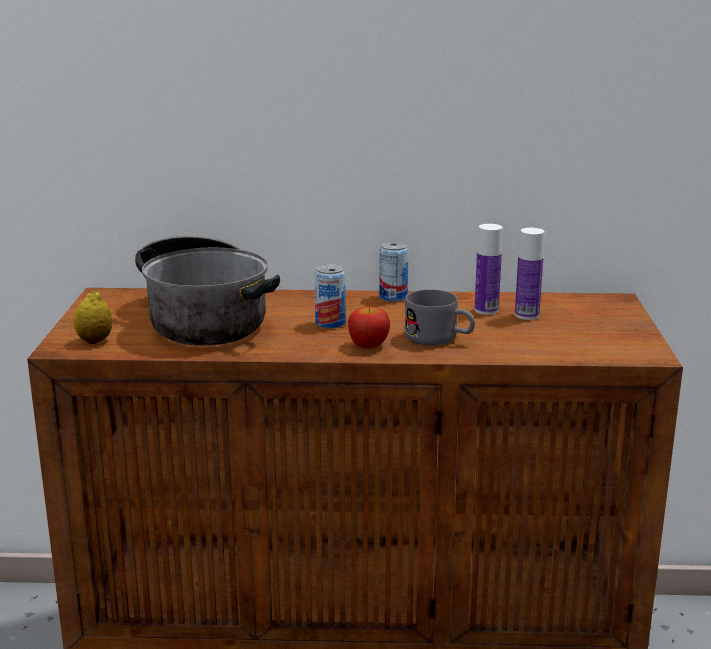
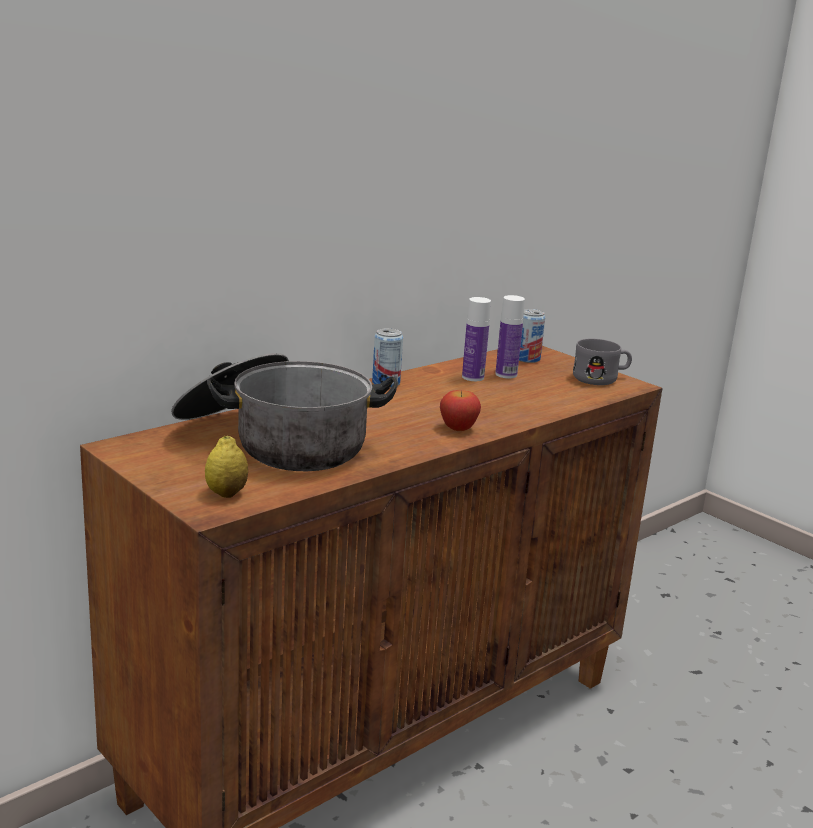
camera: 45 degrees left, 0 degrees up
(330, 323) = (390, 418): can -> can (527, 359)
(439, 339) = (492, 408): grey mug -> grey mug (601, 378)

